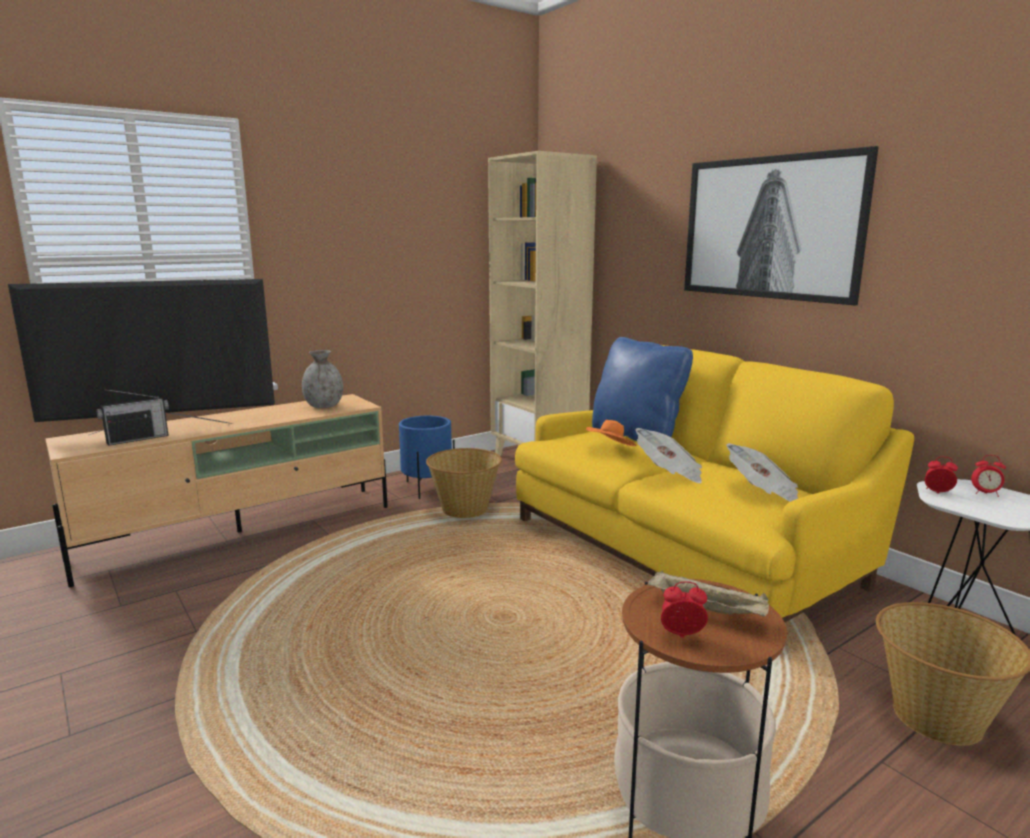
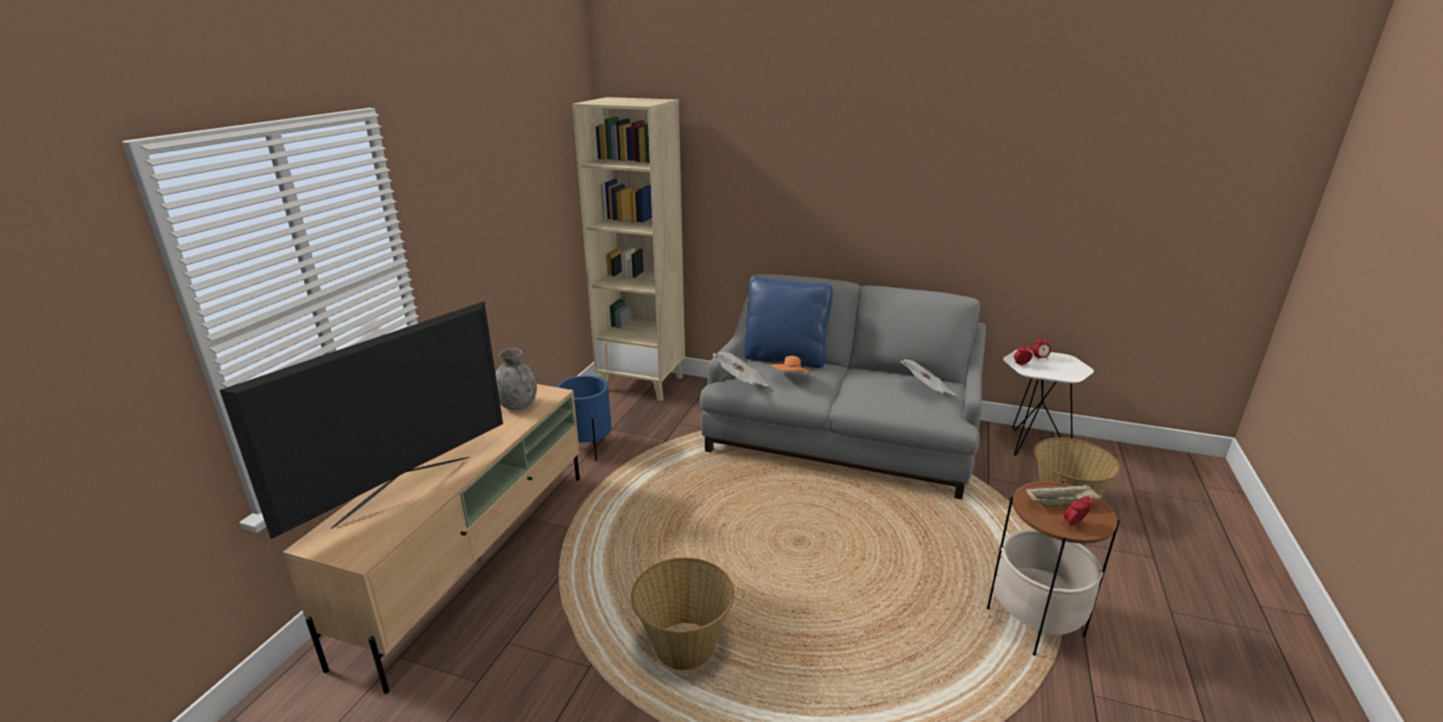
camera: 35 degrees left, 10 degrees up
(137, 439) = (405, 512): radio -> none
(465, 509) = (649, 457): basket -> basket (684, 645)
(669, 473) = (858, 391): newspaper -> newspaper (741, 382)
(684, 549) = (841, 437): yellow sofa -> grey sofa
(769, 228) = (867, 179): picture -> none

